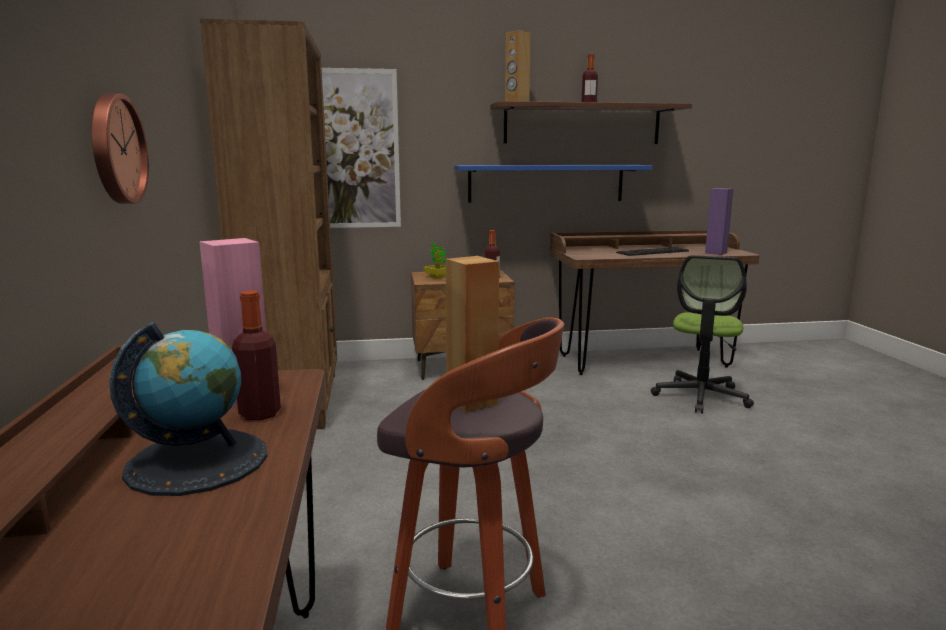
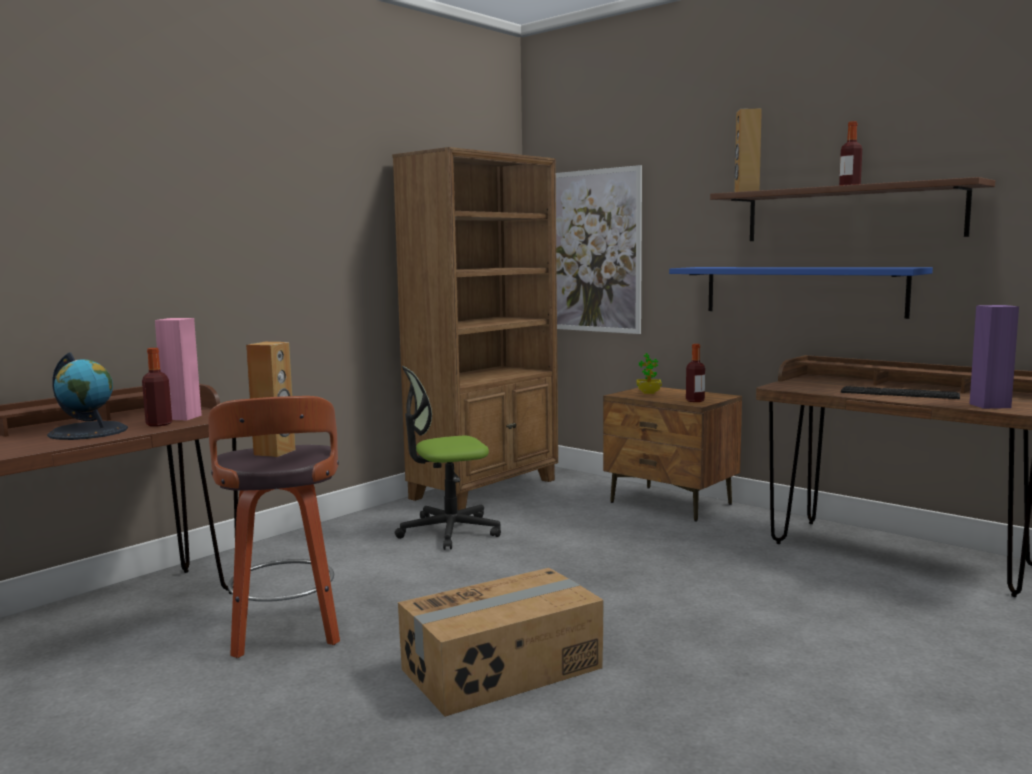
camera: 50 degrees right, 5 degrees down
(115, 149) = (222, 261): wall clock -> none
(680, 534) = (503, 669): none -> cardboard box
(701, 396) = (863, 606): office chair -> office chair (448, 531)

